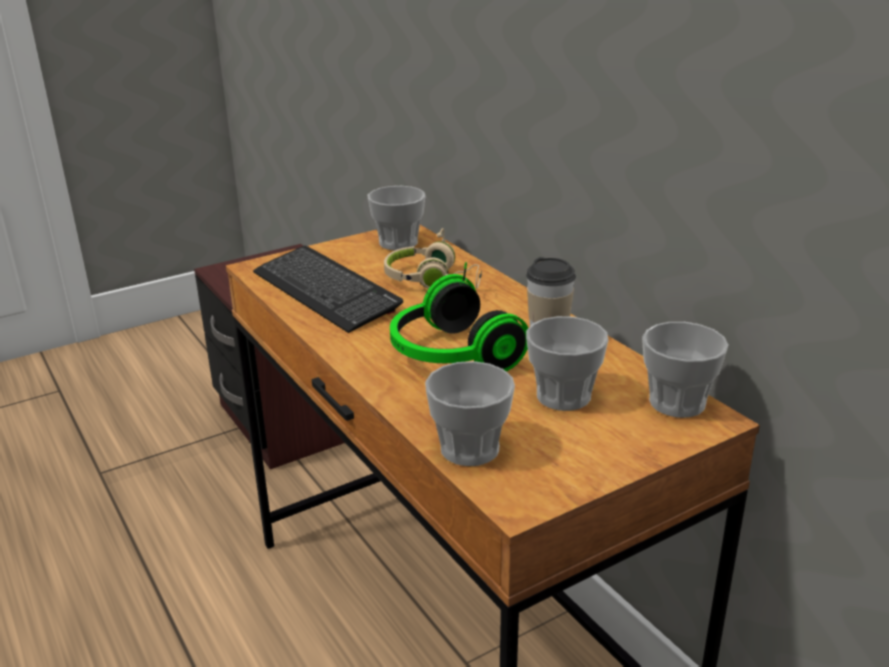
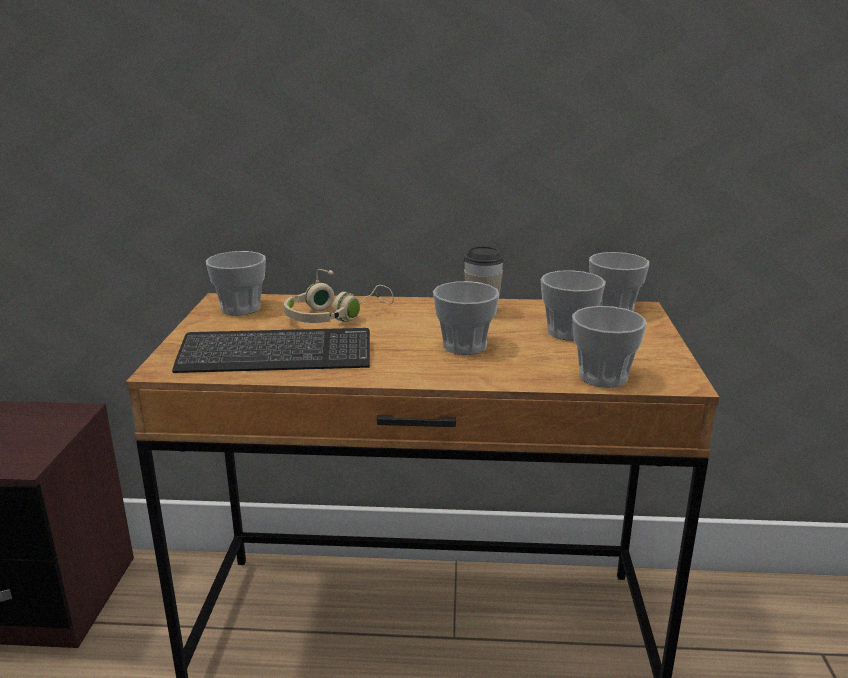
camera: 55 degrees left, 5 degrees down
(449, 356) = (464, 346): headphones -> cup

